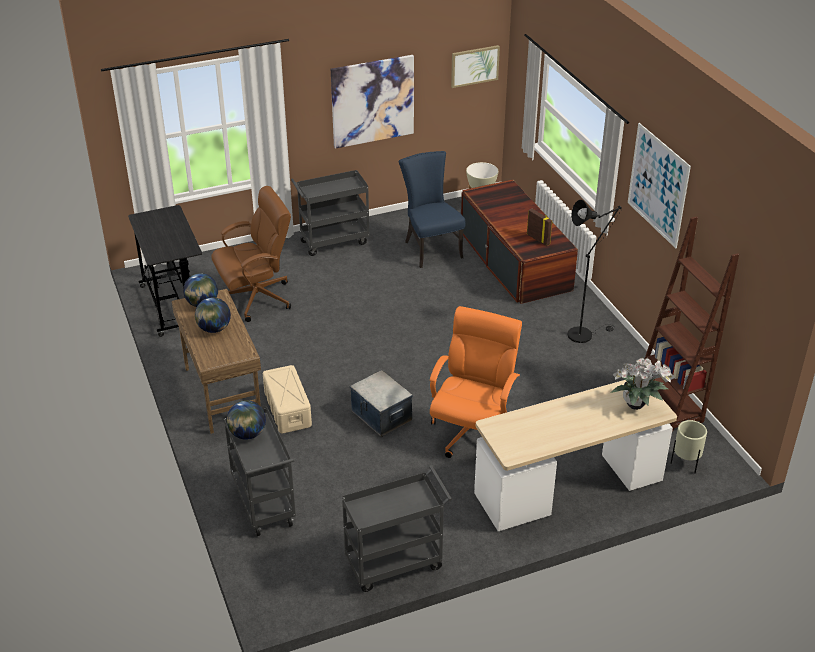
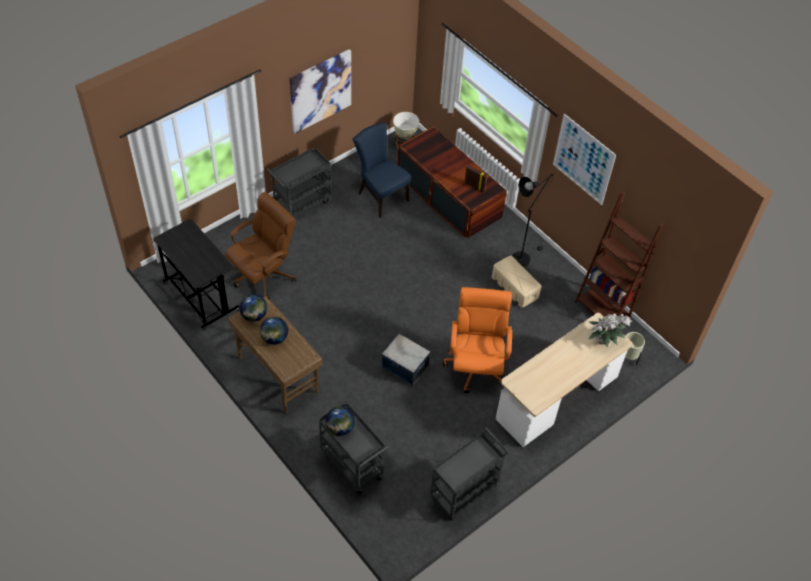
camera: 20 degrees left, 15 degrees up
(287, 409) = (333, 377): beige storage box -> beige storage box (514, 287)
(474, 66) = (394, 42): picture -> none

